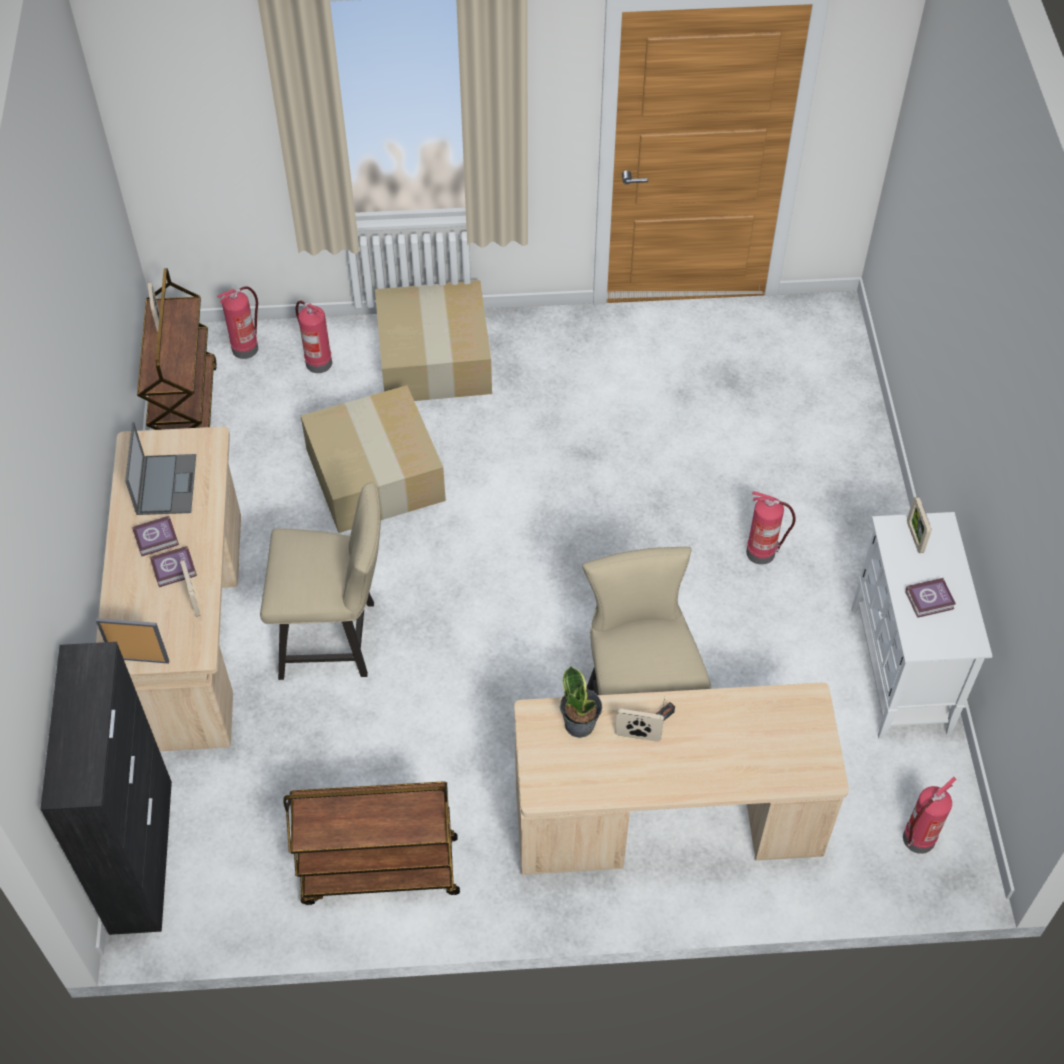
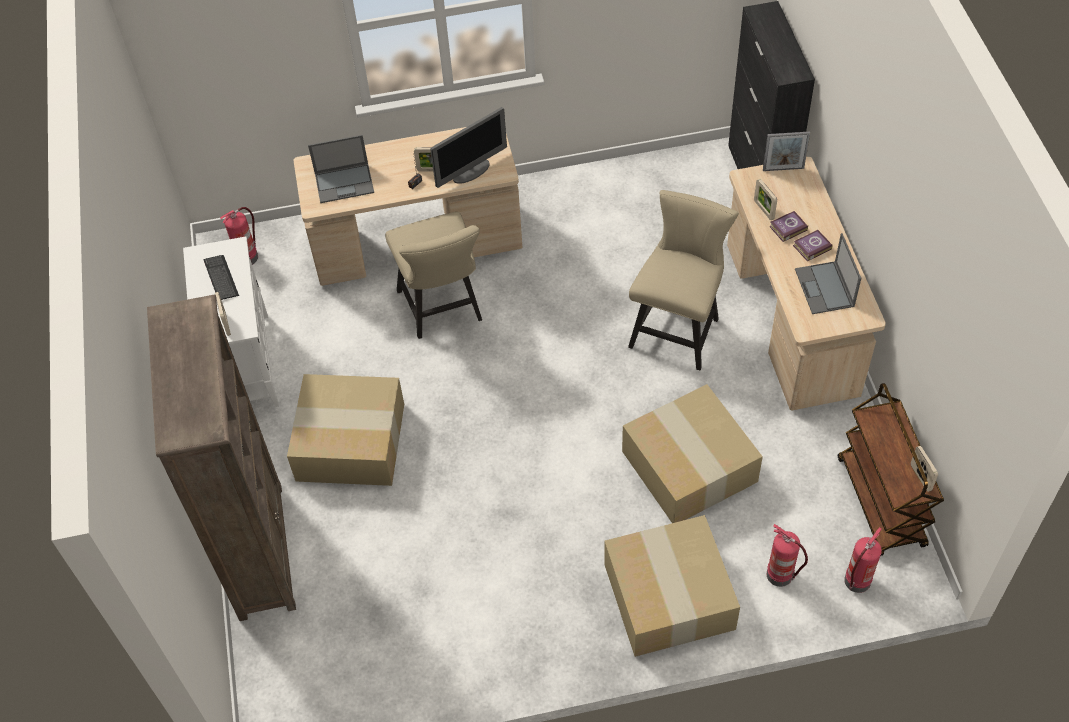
camera: 175 degrees right, 0 degrees up
(336, 638) = (678, 328): beige chair -> beige chair turned 120 degrees clockwise
(378, 871) = (603, 192): brown cart -> none
(580, 724) = (471, 171): potted plant -> monitor
(762, 552) = (349, 443): fire extinguisher -> cardboard box
(767, 733) = (345, 183): none -> laptop
(856, 452) = (261, 550): none -> brown bookcase
(930, 600) = (221, 278): book -> keyboard

